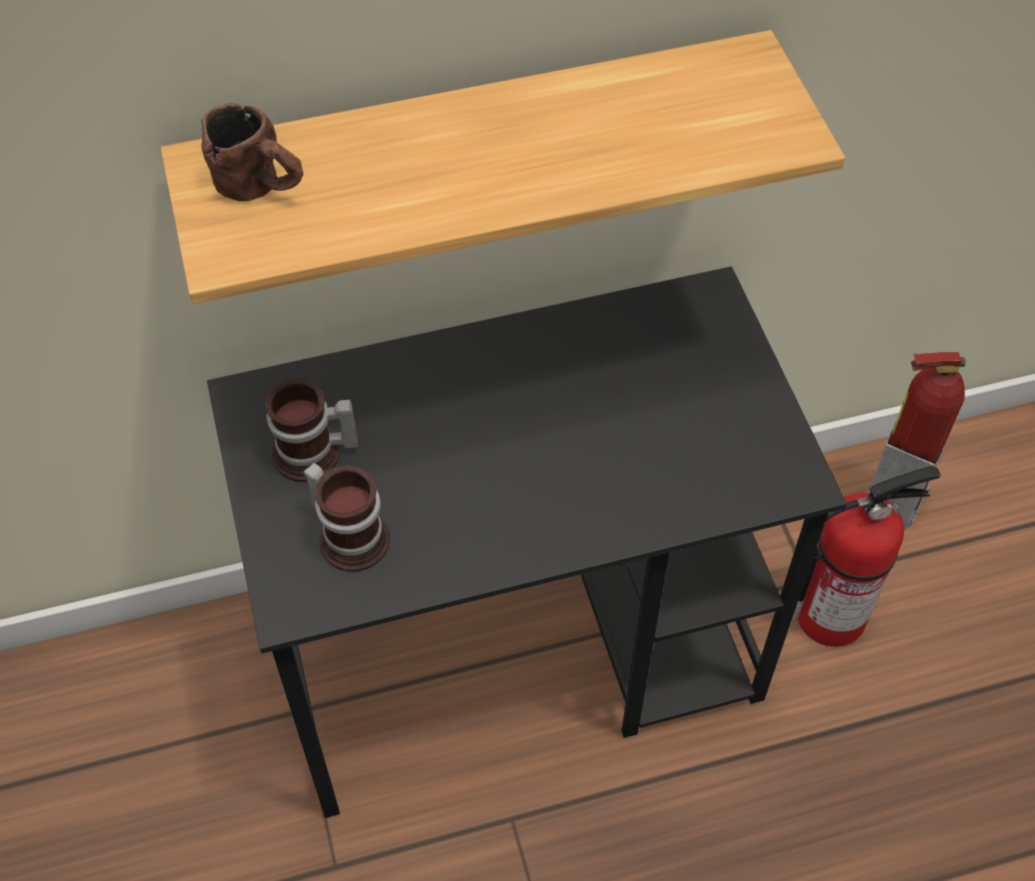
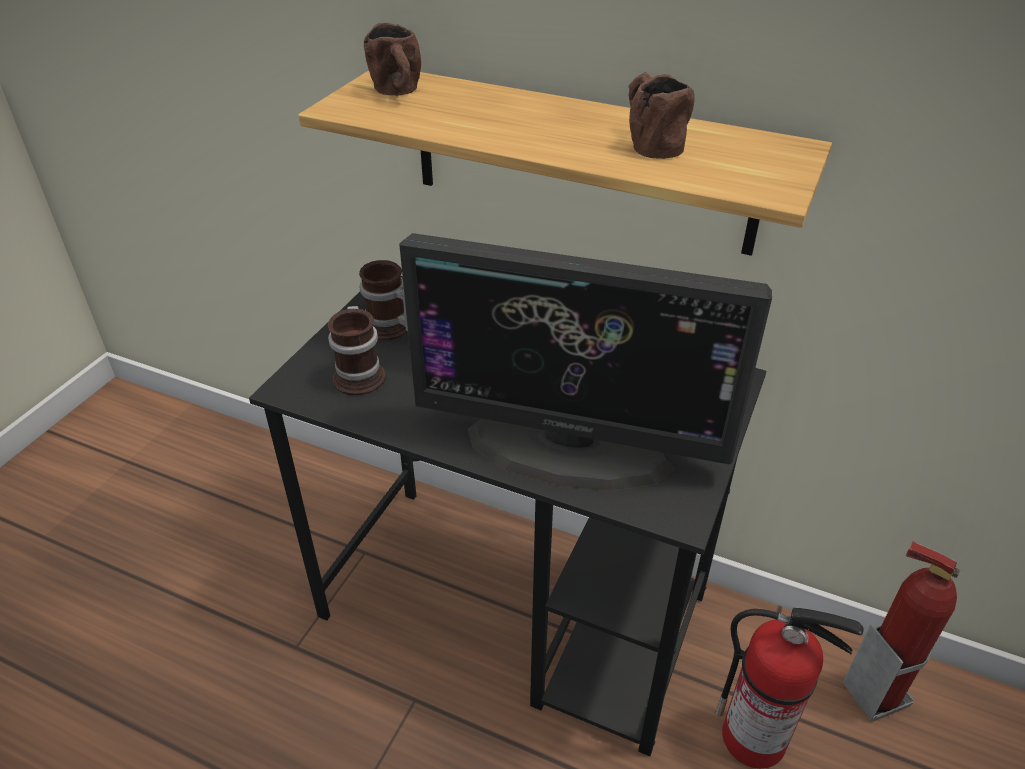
camera: 40 degrees right, 15 degrees down
(617, 125) = (649, 142): none -> brown mug
(644, 476) = (569, 446): none -> monitor

